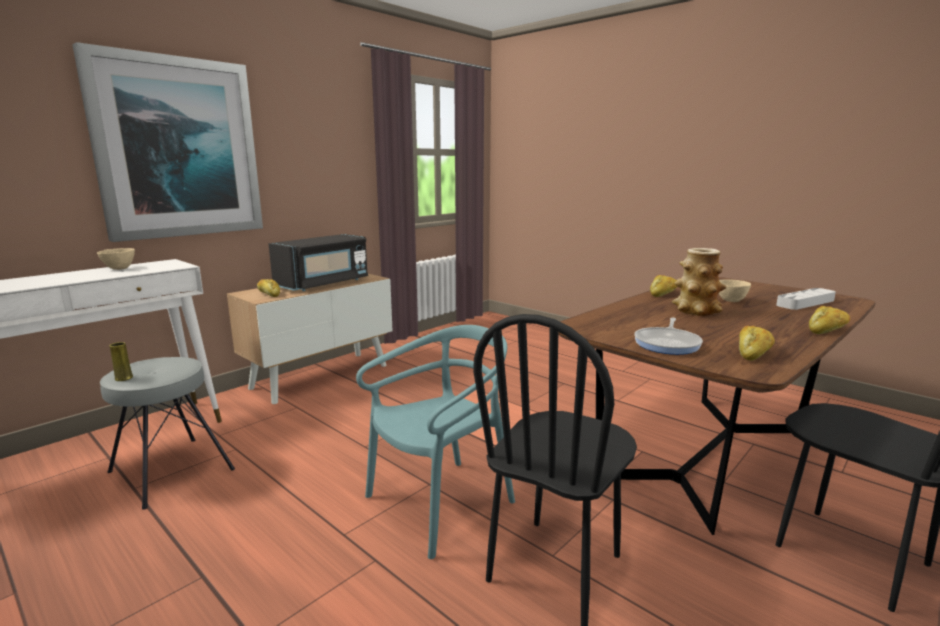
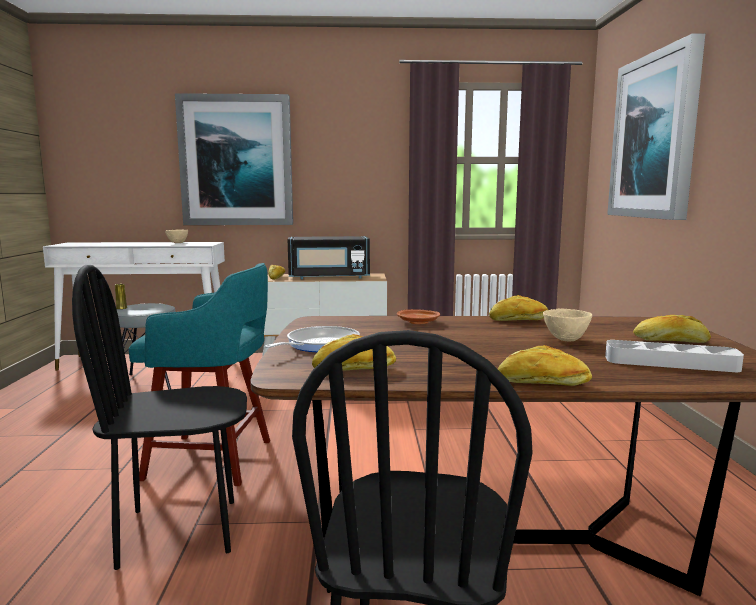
camera: 45 degrees right, 5 degrees down
(441, 503) = (213, 460): turquoise chair -> turquoise stool
(583, 141) = (655, 137): none -> picture
(634, 309) = (418, 322): none -> brown plate
(668, 344) = (319, 345): frying pan -> frying pan turned 150 degrees clockwise
(696, 311) = (474, 336): vase -> none
(759, 290) = (670, 341): none -> bread

